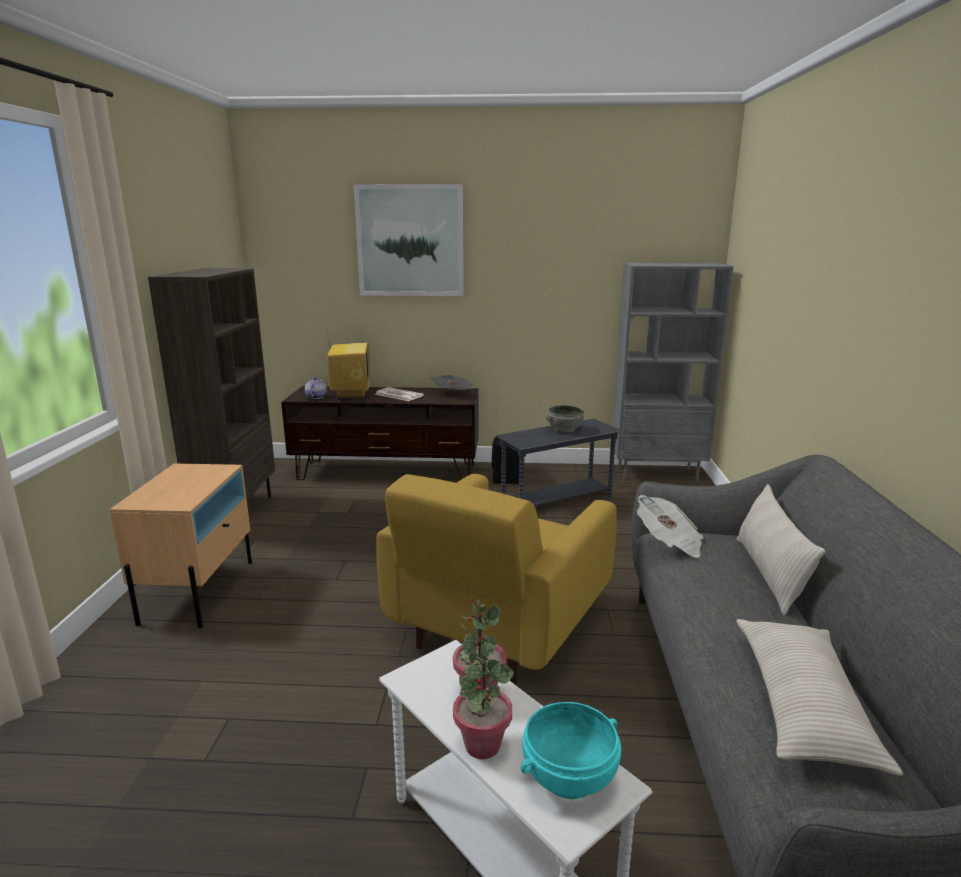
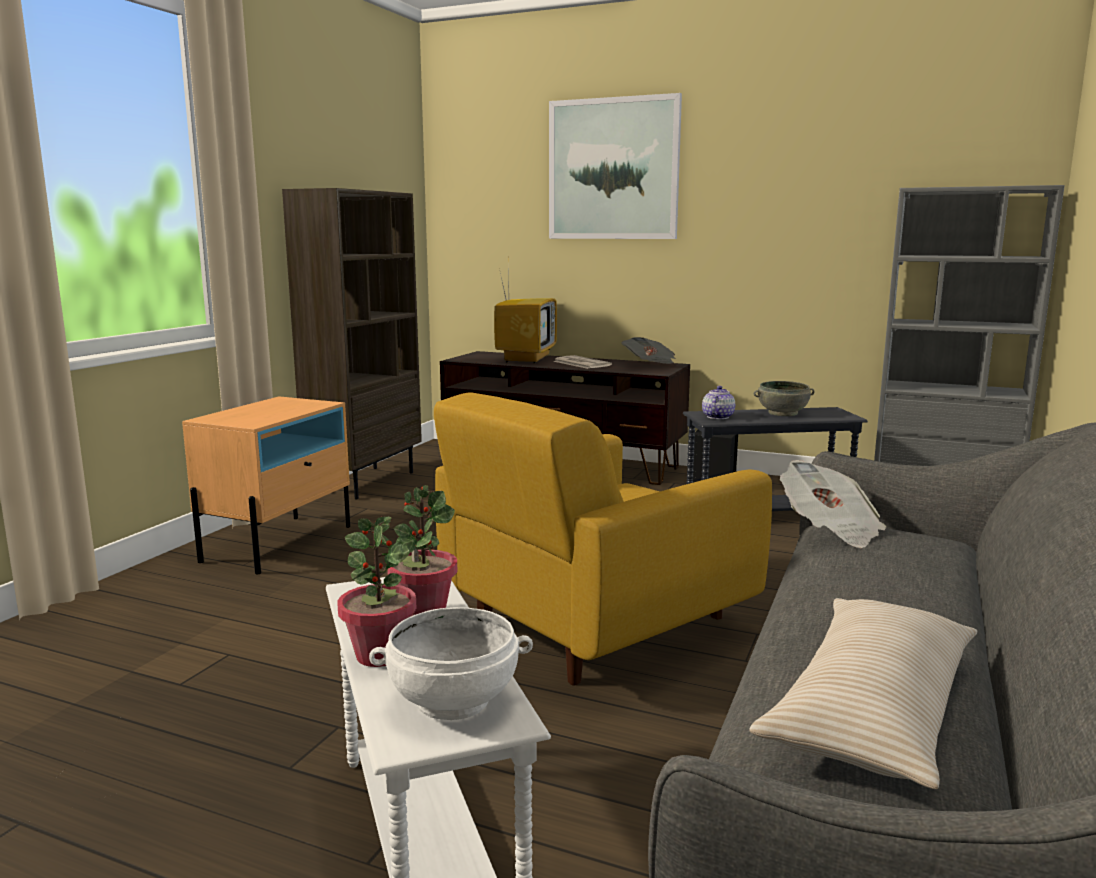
camera: 20 degrees right, 5 degrees down
(315, 397) = (482, 359): teapot -> teapot (717, 417)
(570, 778) = (453, 701): turquoise bowl -> white bowl
(769, 574) = (962, 579): beige pillow -> none

